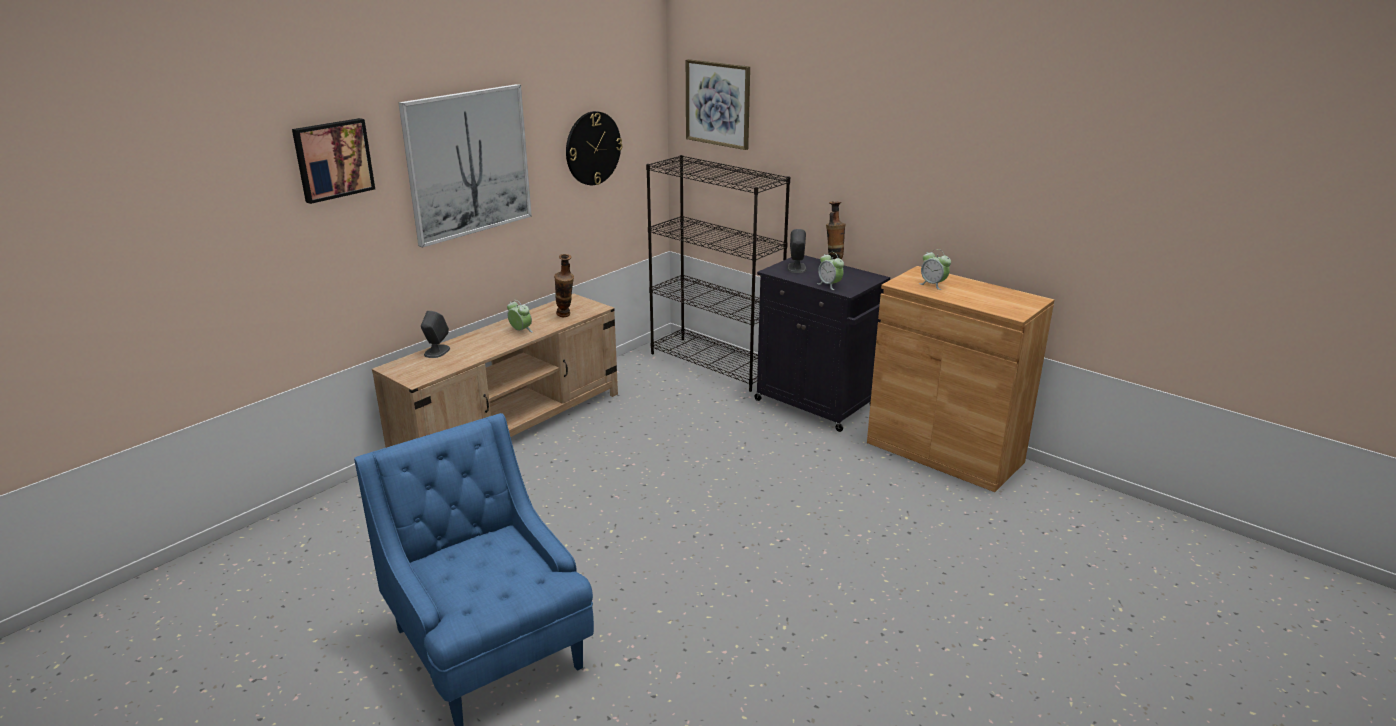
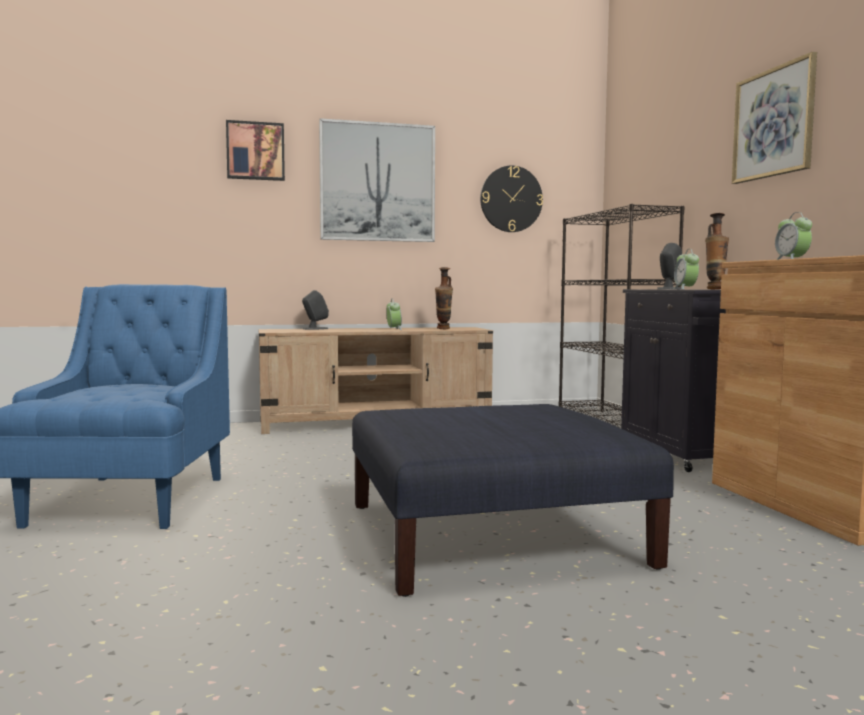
camera: 35 degrees right, 20 degrees down
(718, 104) = (635, 159): picture -> picture (773, 123)
(808, 568) = (494, 534): none -> blue ottoman

